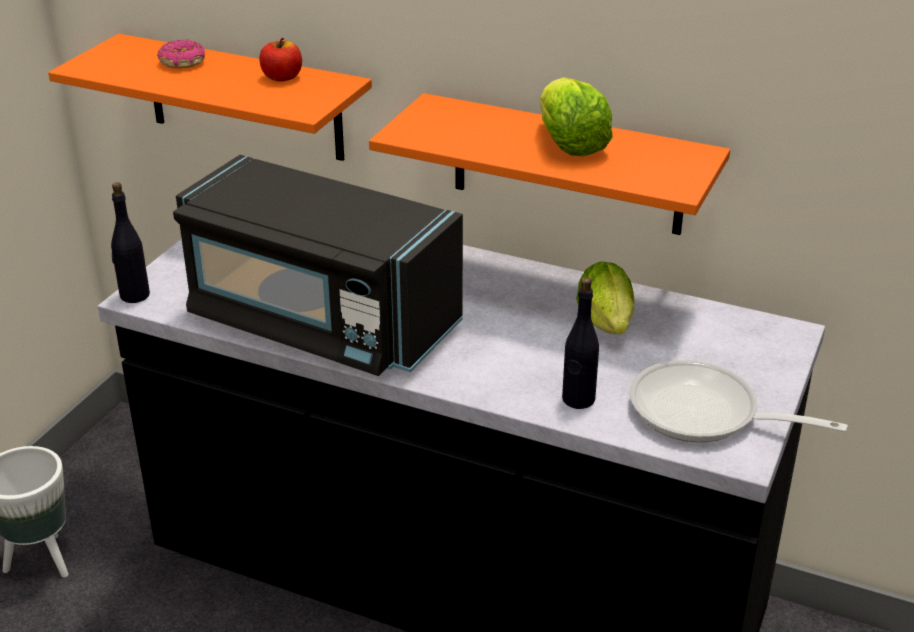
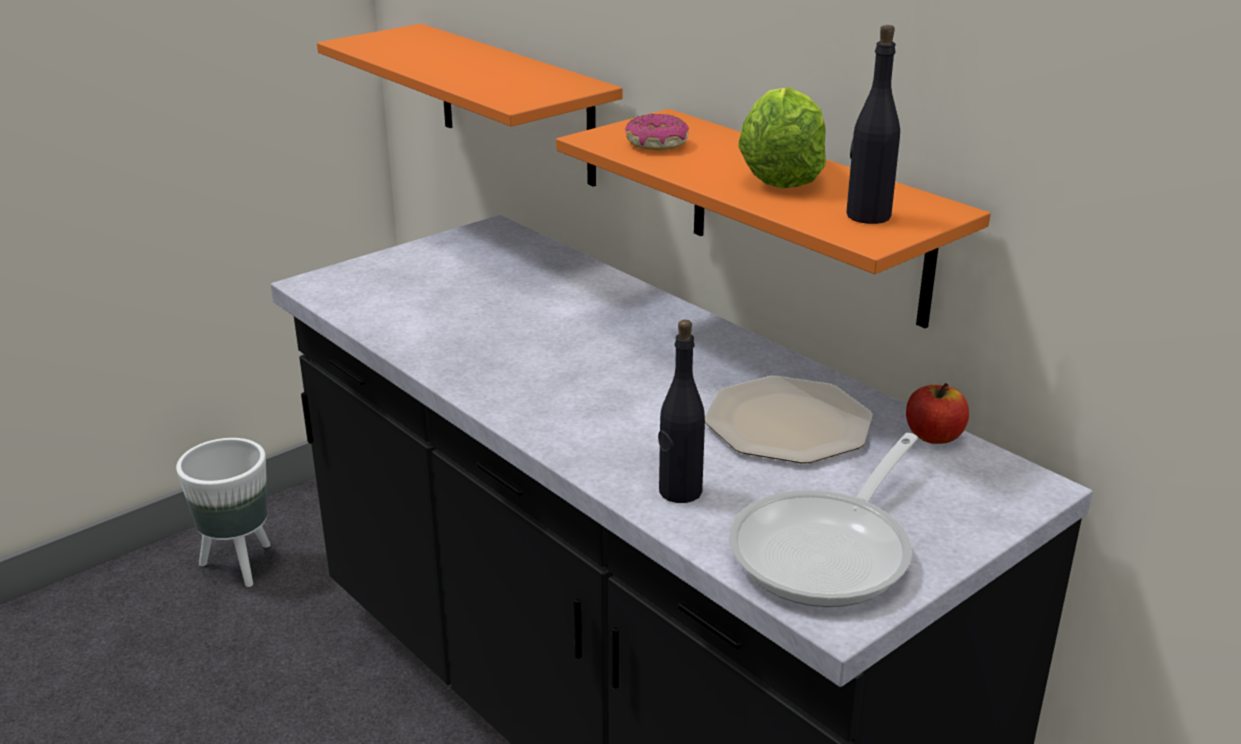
camera: 25 degrees right, 5 degrees down
(134, 295) = (311, 281): black bottle -> black bottle (867, 216)
(182, 62) = (448, 51): donut -> donut (656, 144)
(282, 77) = (529, 74): apple -> apple (934, 436)
(319, 322) = (465, 344): black microwave -> none
(607, 326) = (789, 422): lettuce -> plate
(704, 414) = (829, 550): frying pan -> frying pan turned 105 degrees counterclockwise

